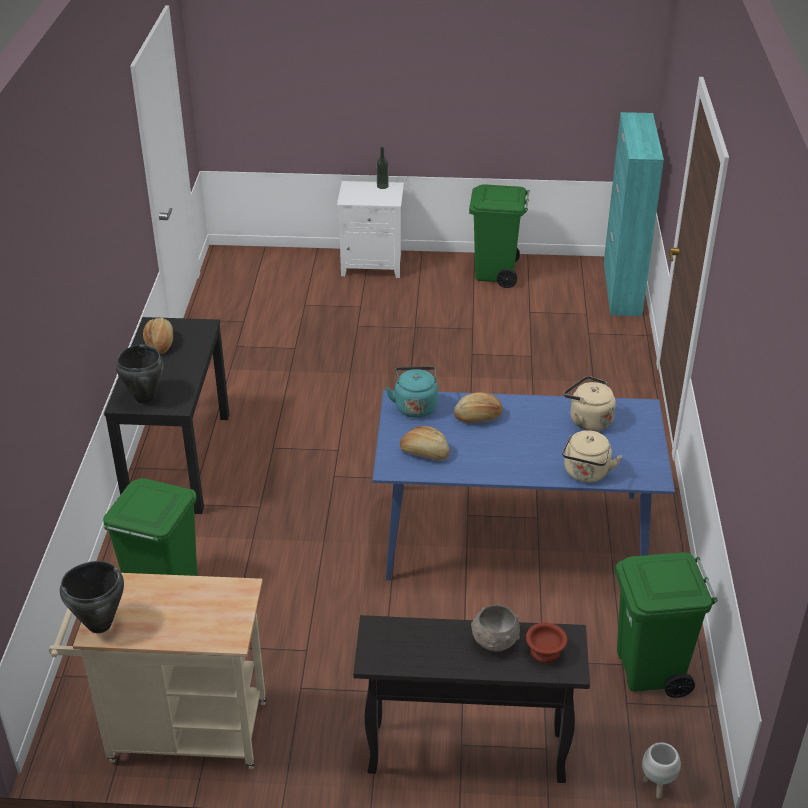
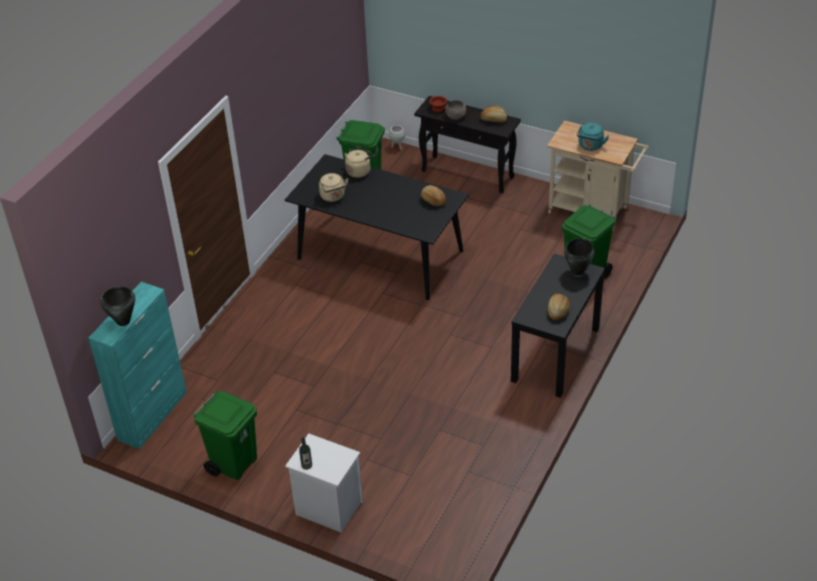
camera: 155 degrees left, 5 degrees up
(99, 624) = (625, 143): black cooking pot -> black cooking pot (123, 321)
(415, 406) = (420, 228): turquoise kettle -> turquoise kettle (590, 146)
(478, 417) = (390, 213): bread -> bread (493, 120)
(513, 536) = (381, 255): blue dining table -> black dining table

